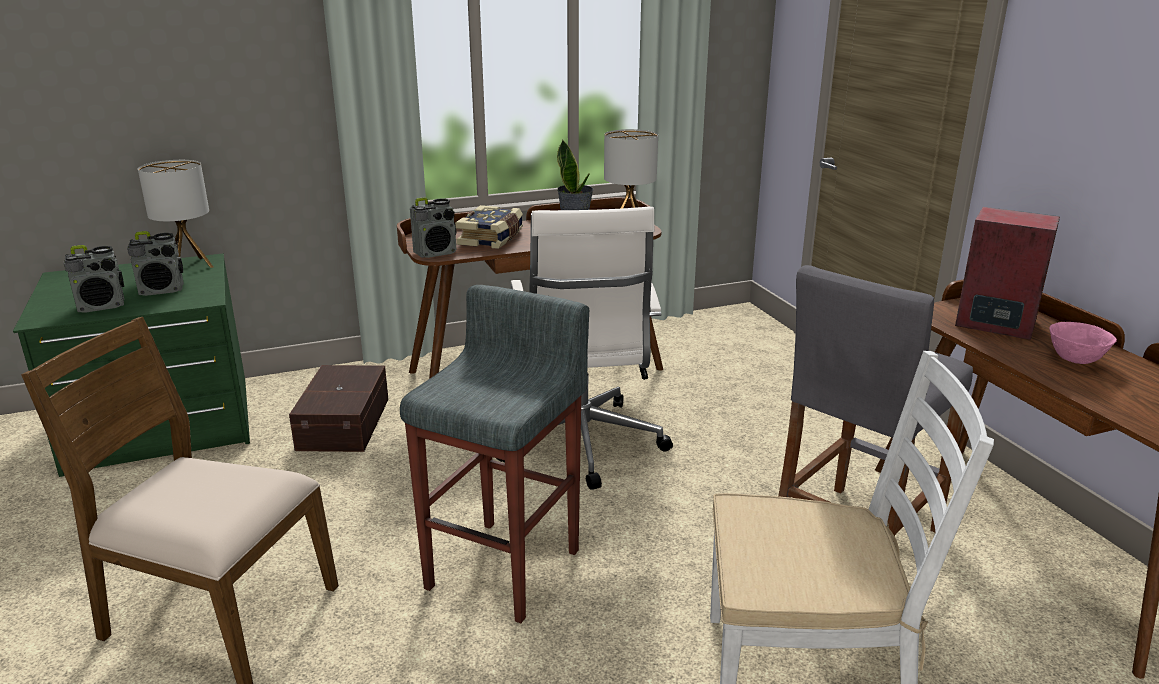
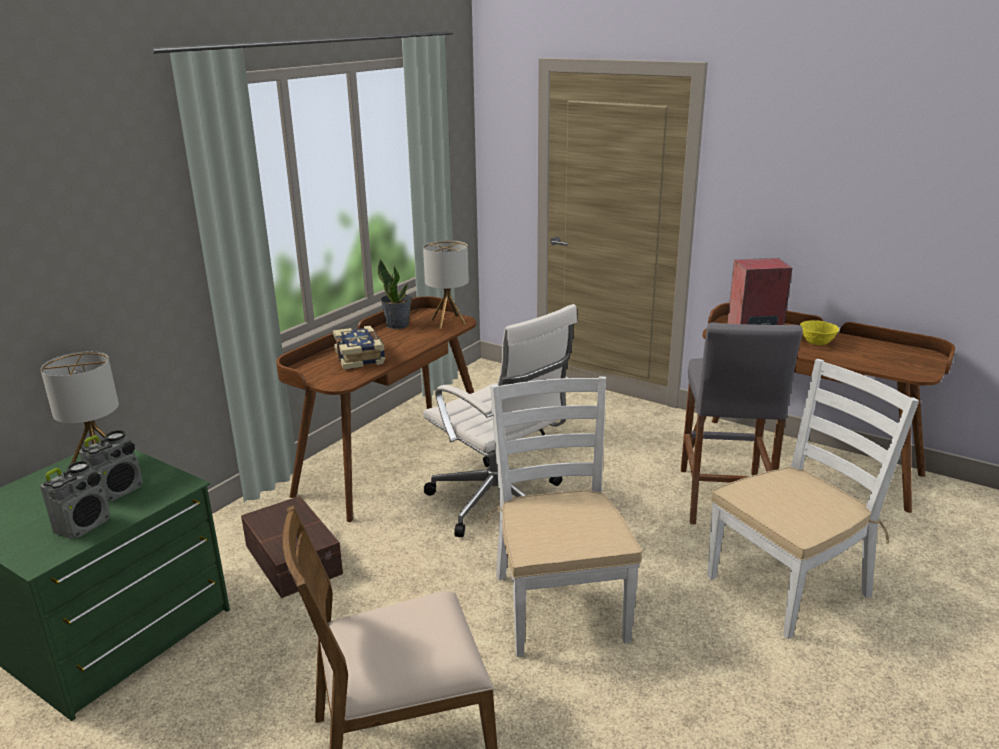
camera: 35 degrees left, 0 degrees up
(436, 253) = (338, 381): radio -> none
(506, 568) = (559, 606): grey stool -> white chair
(1075, 360) = (816, 343): pink bowl -> yellow bowl

